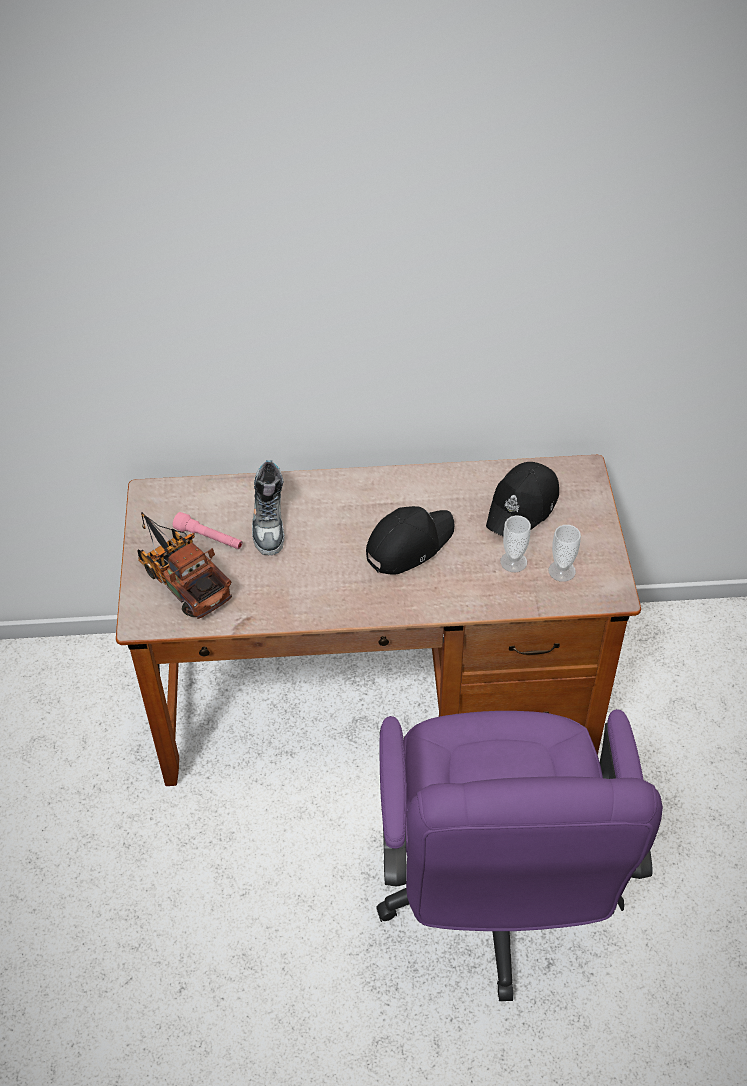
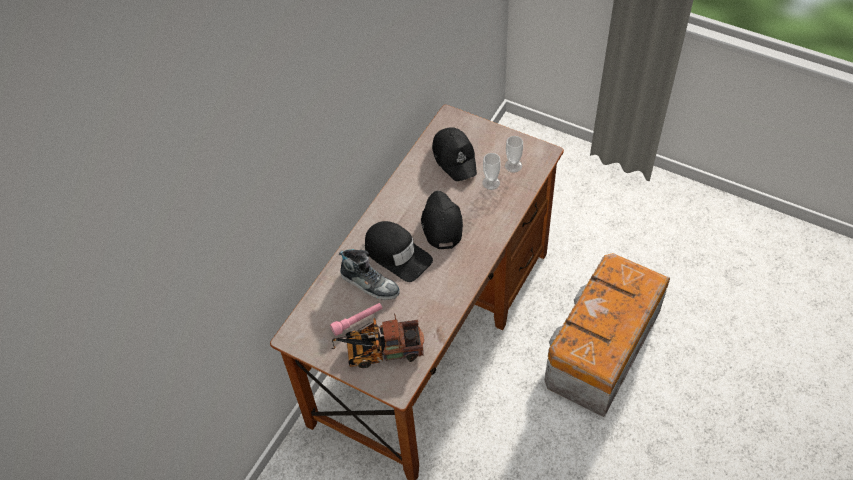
camera: 55 degrees left, 5 degrees up
(329, 526) = (397, 254): none -> black cap
(494, 902) = (600, 350): purple office chair -> storage box

